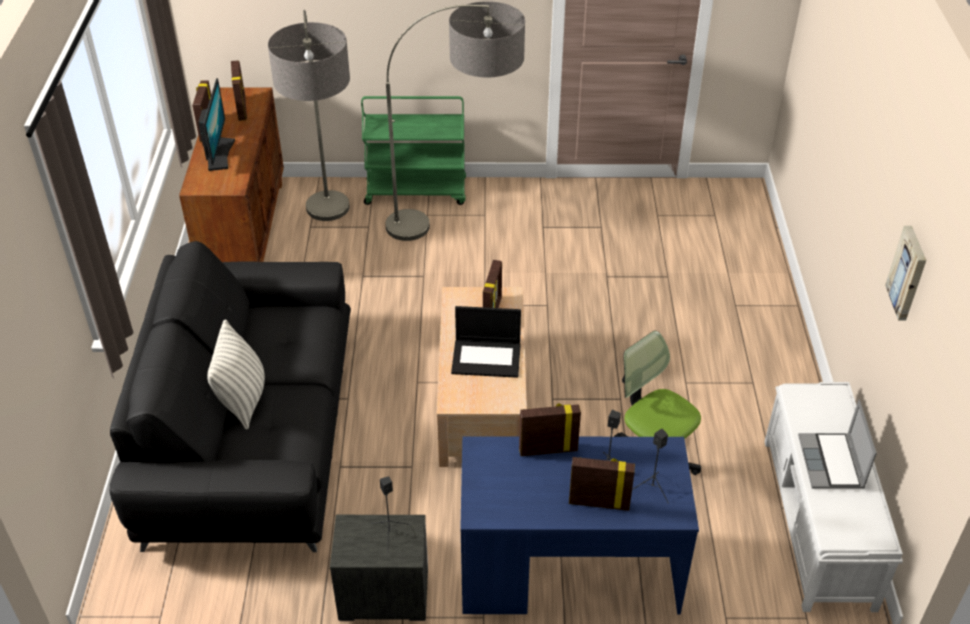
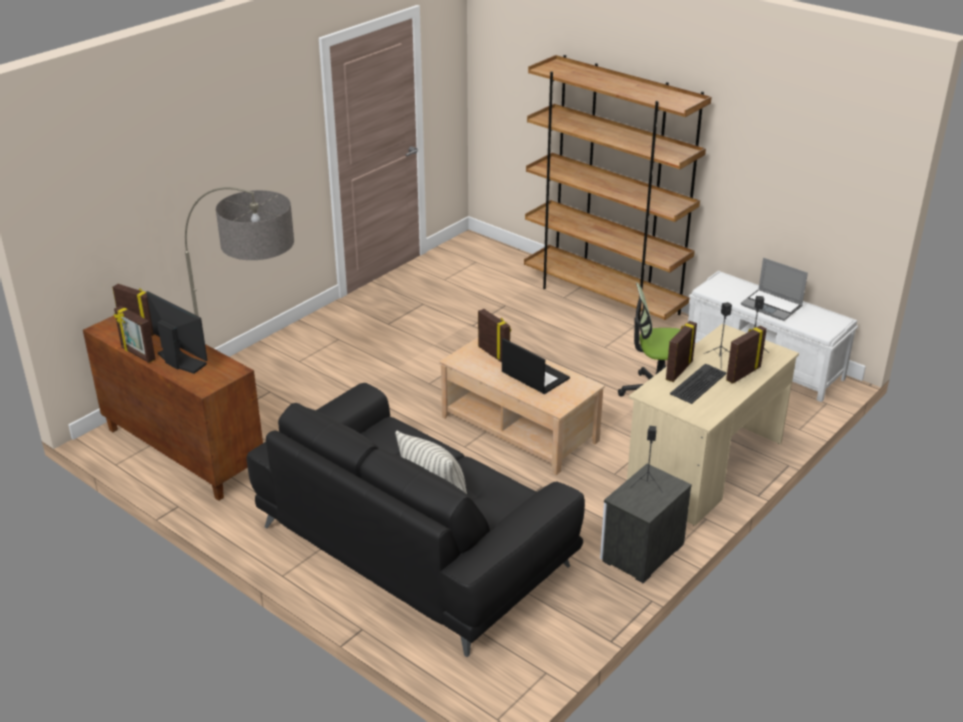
camera: 50 degrees left, 10 degrees down
(416, 192) = (266, 353): green cart -> none
(460, 231) = (339, 356): floor lamp -> none
(487, 358) = (534, 376): laptop -> laptop turned 90 degrees counterclockwise
(539, 478) = (699, 384): none -> keyboard
(568, 571) = (705, 467): blue desk -> beige desk
(772, 333) = (603, 298): none -> brown bookcase
(908, 273) = (756, 159): picture -> none

